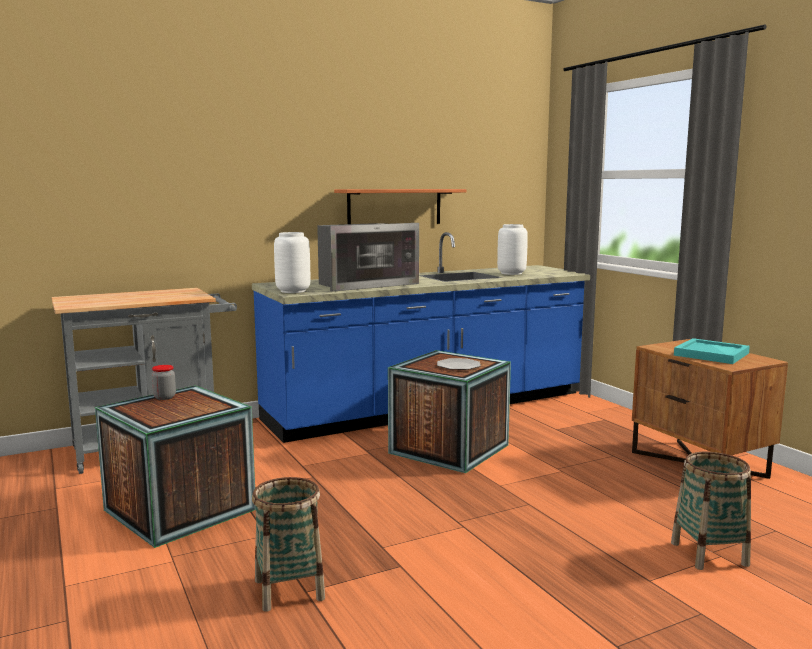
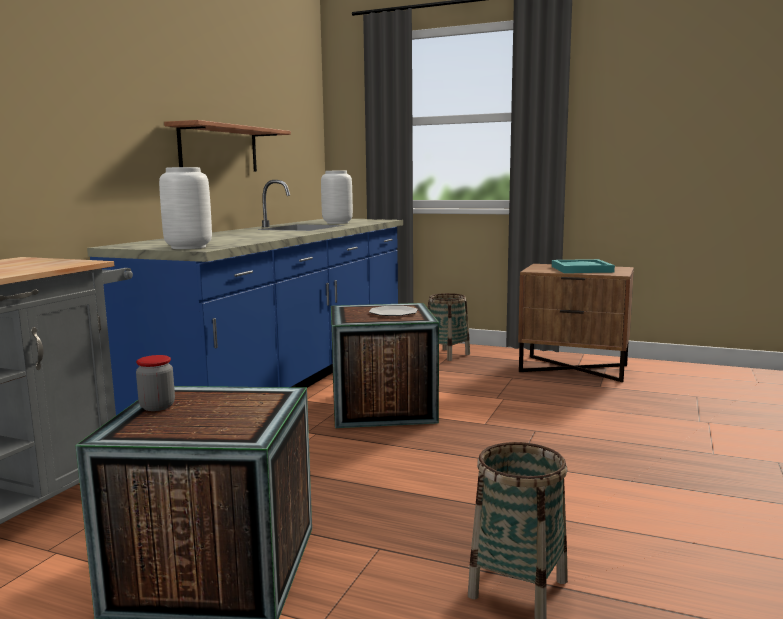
camera: 40 degrees left, 0 degrees up
(364, 284) = (240, 237): microwave -> none
(709, 554) = (701, 423): basket -> basket (447, 355)

